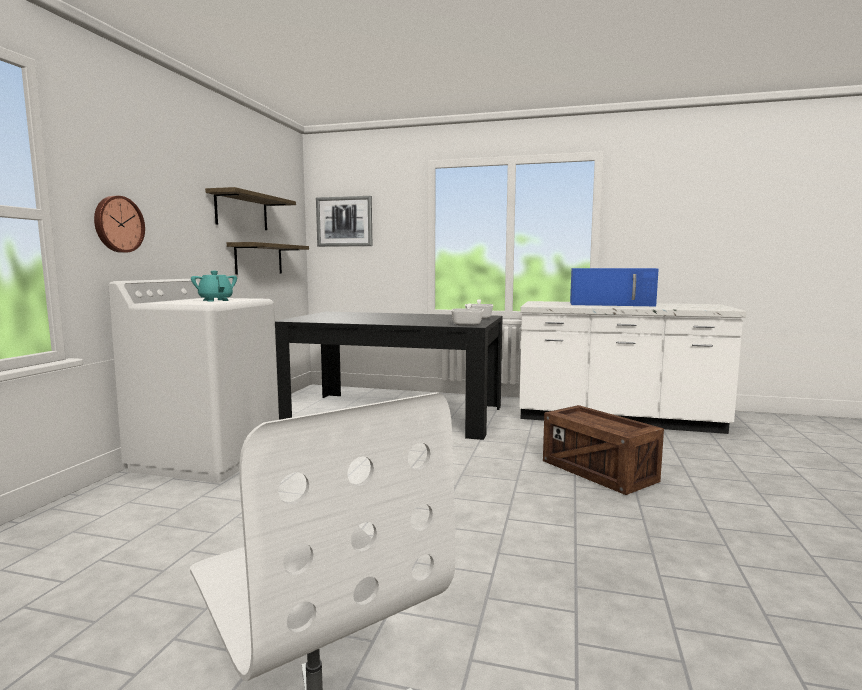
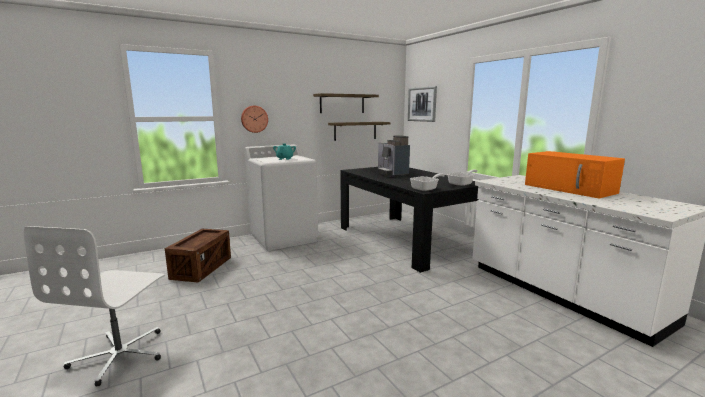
camera: 45 degrees right, 5 degrees up
(363, 318) = (391, 173): none -> coffee machine
(598, 471) = (443, 320): crate -> crate (201, 268)
(612, 304) = (570, 189): blue microwave -> orange microwave

